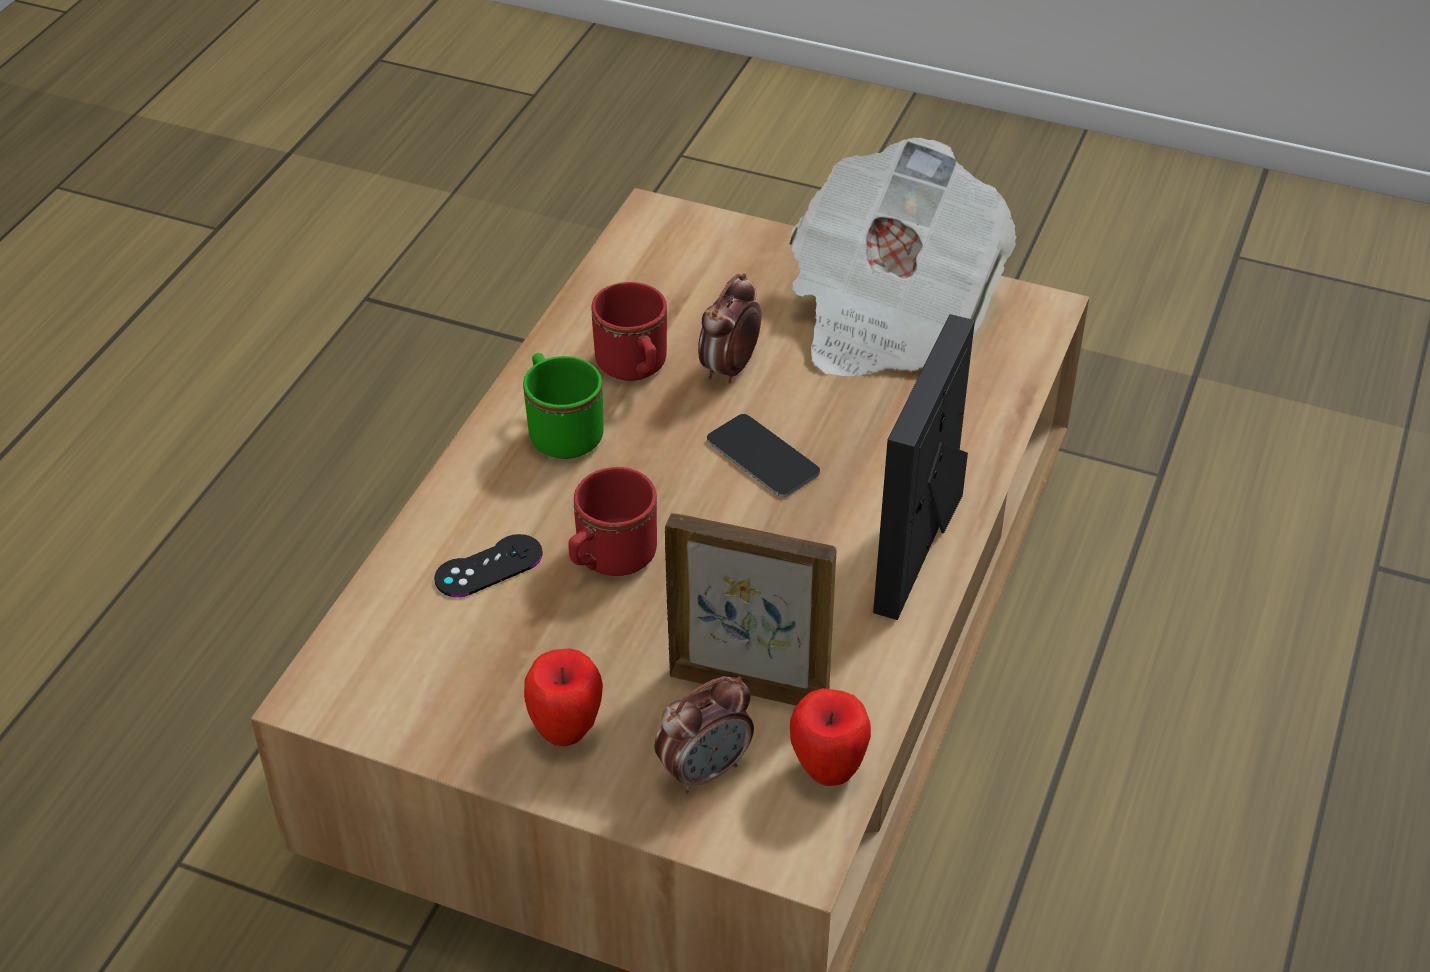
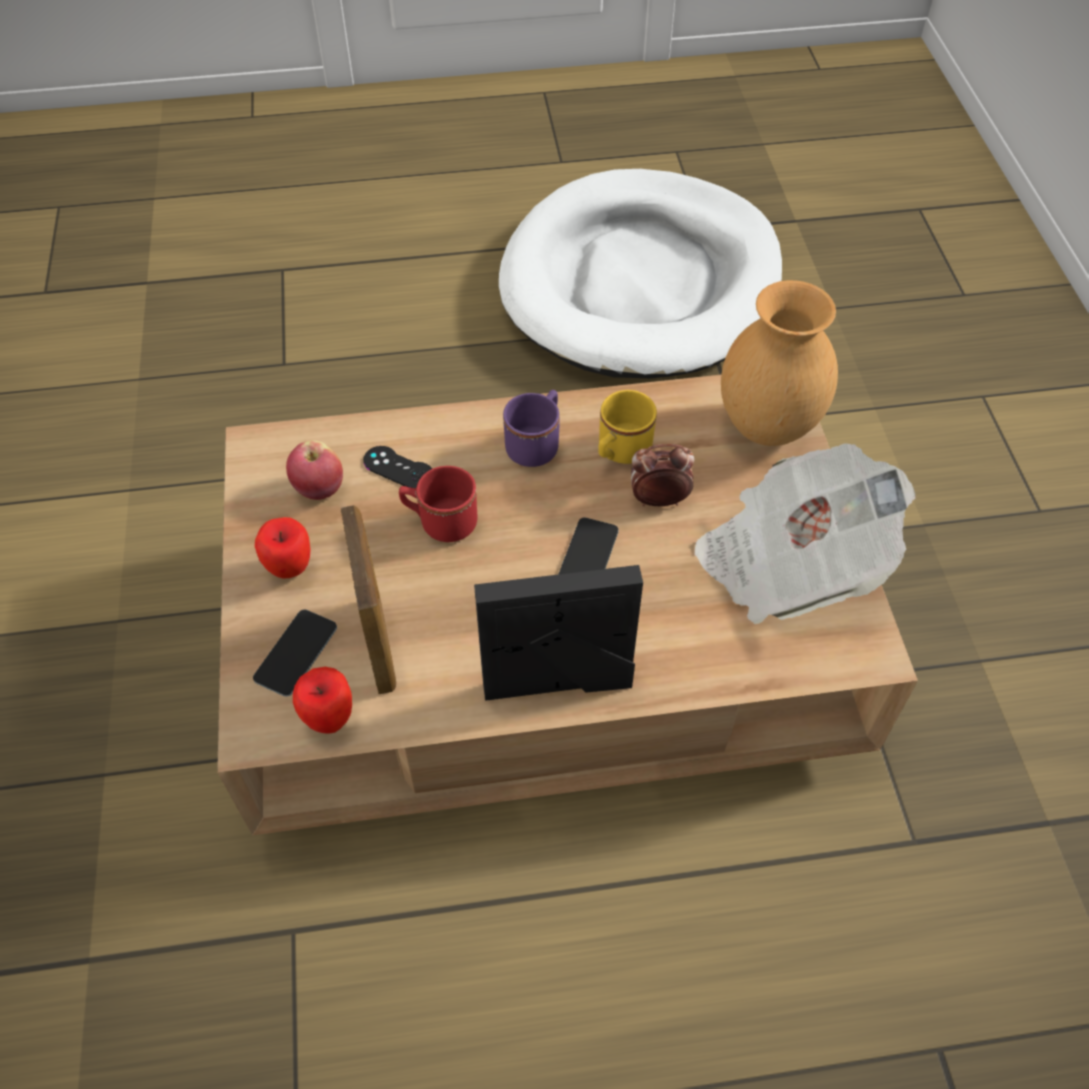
camera: 60 degrees right, 10 degrees up
(244, 320) = (641, 282): none -> white dog bed
(455, 655) = (319, 489): none -> apple
(561, 430) = (536, 444): green mug -> purple mug
(635, 369) = (620, 452): red mug -> yellow mug
(701, 246) = (769, 428): none -> brown vase
(705, 770) = (296, 653): alarm clock -> phone

